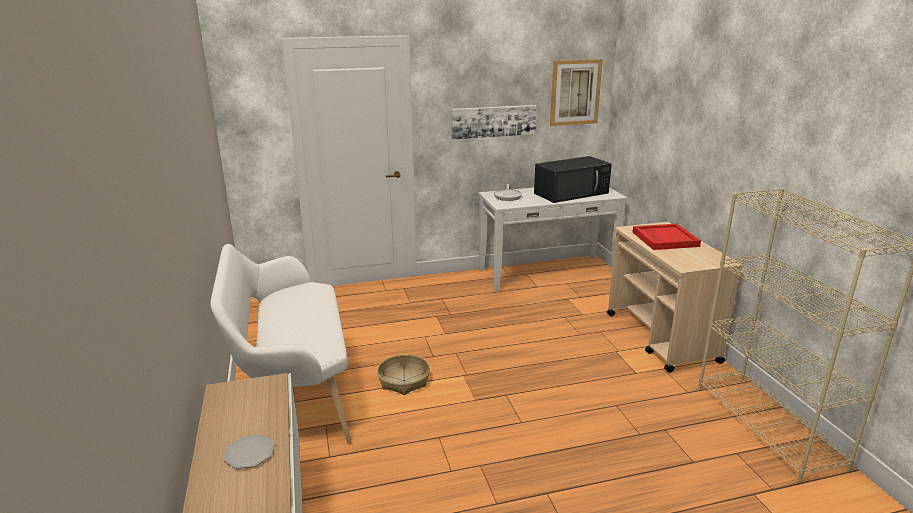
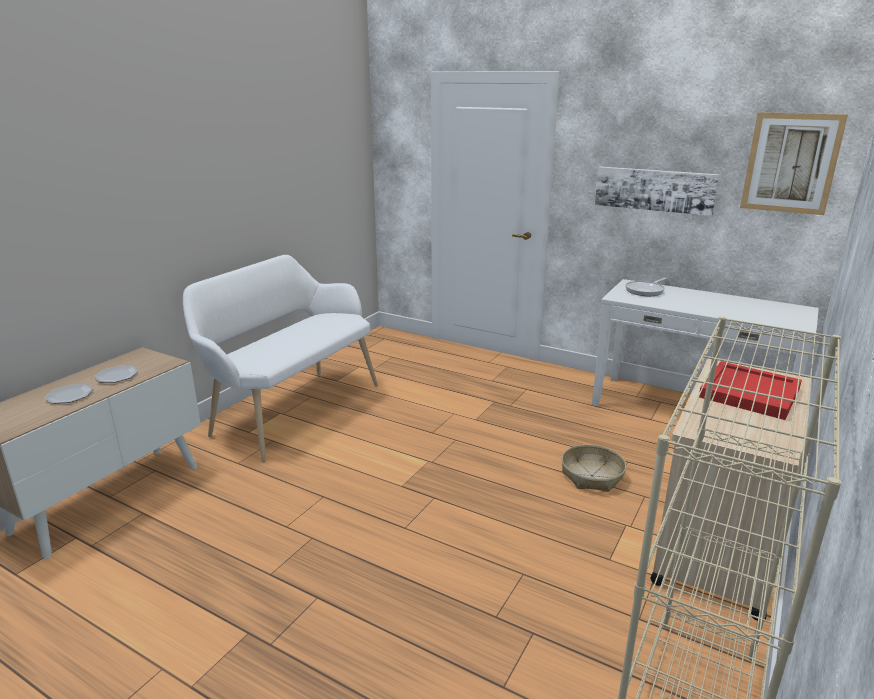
camera: 45 degrees right, 0 degrees up
(252, 415) = (117, 376): none -> plate
(404, 380) = (376, 439): basket -> basket (592, 476)
(572, 193) = (740, 308): black microwave -> none

